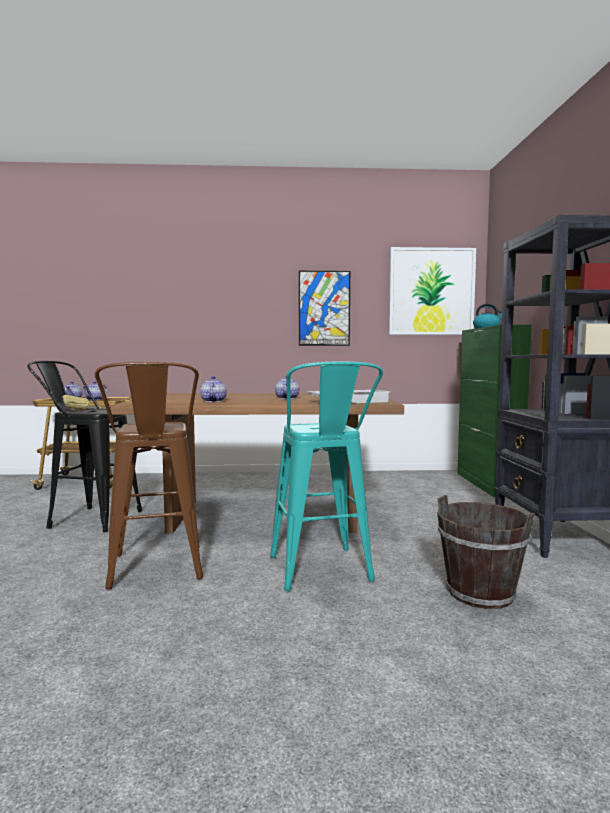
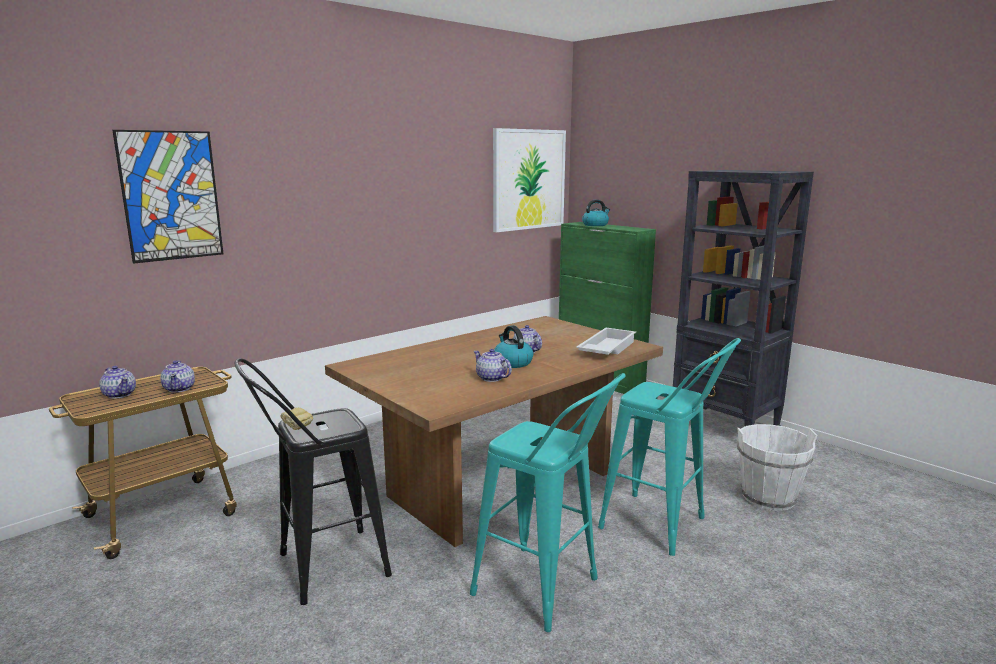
camera: 40 degrees left, 10 degrees up
(155, 572) = (546, 592): brown stool -> turquoise stool
(255, 399) = (512, 362): none -> kettle
(324, 308) = (431, 206): picture -> picture (171, 196)
(481, 593) = (768, 497): brown bucket -> white bucket

